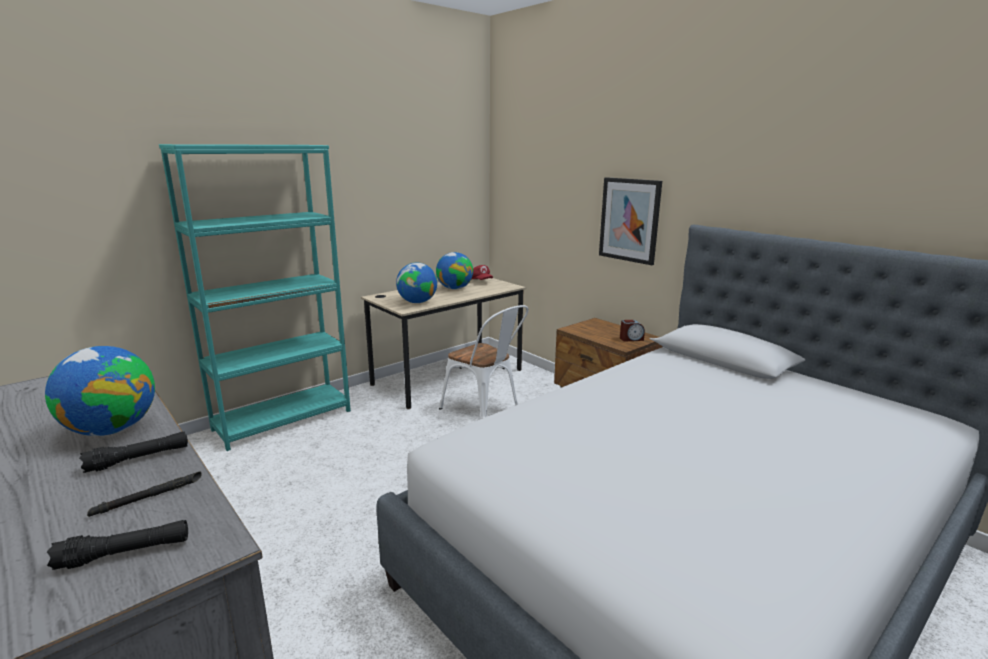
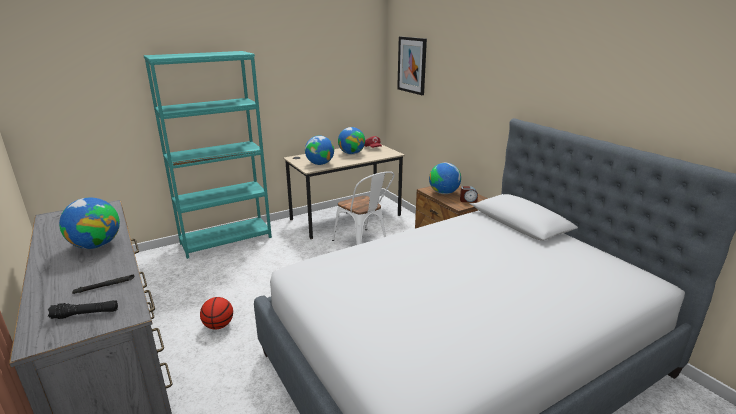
camera: 10 degrees right, 5 degrees up
(138, 459) = (105, 264): black flashlight -> none
(303, 549) = (219, 325): none -> basketball
(595, 332) = (444, 193): none -> globe
(629, 220) = (474, 110): picture -> picture (412, 65)

